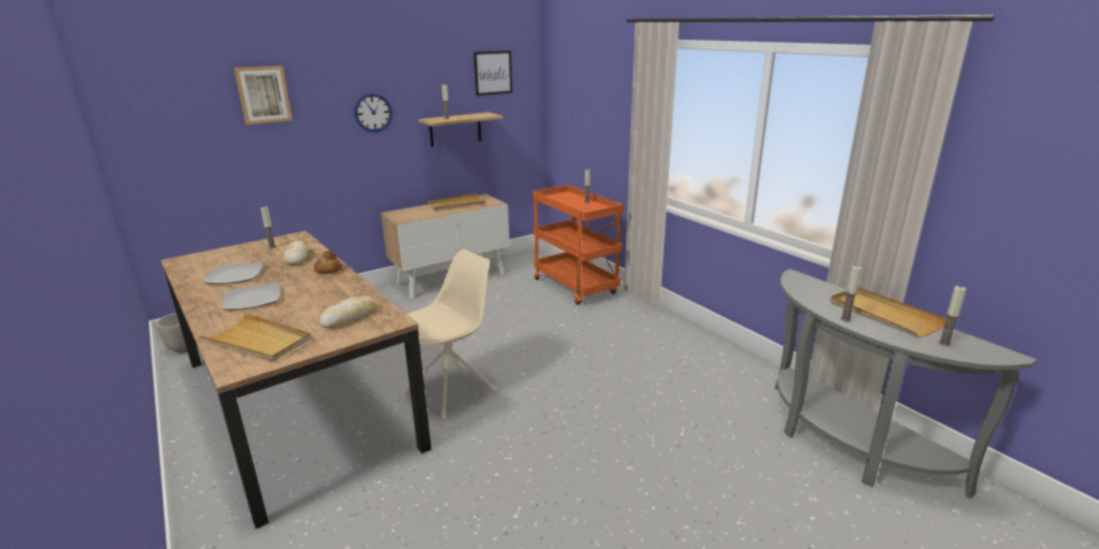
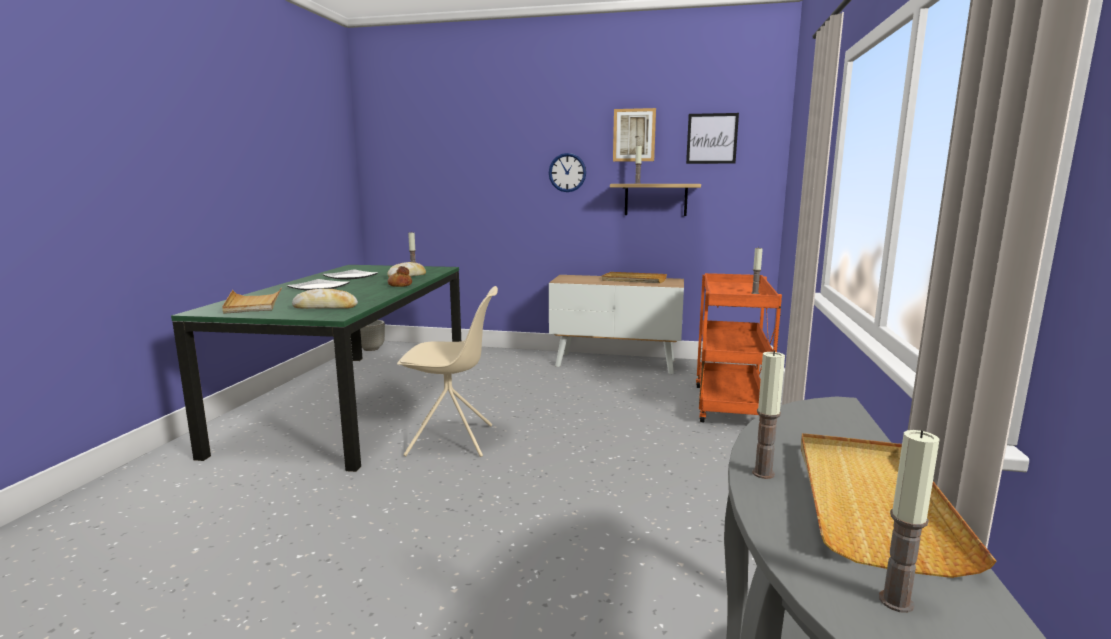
camera: 45 degrees right, 10 degrees down
(263, 94) = (473, 148): picture -> picture (634, 135)
(298, 402) = (356, 402): brown dining table -> green dining table

